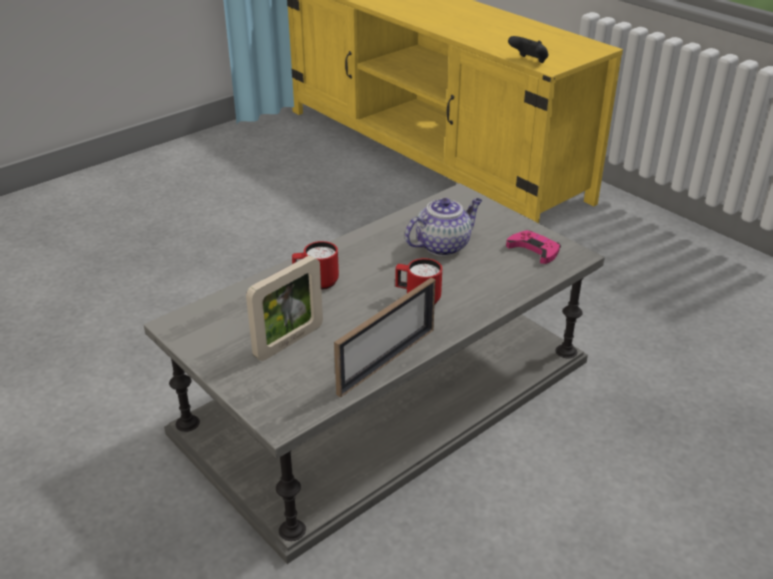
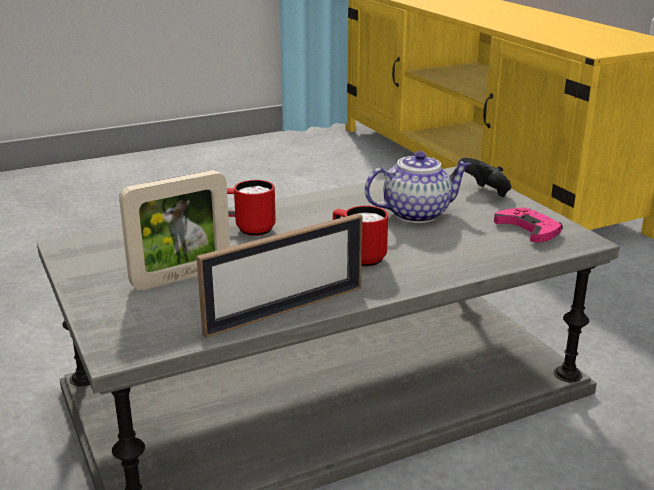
camera: 15 degrees right, 10 degrees down
(529, 61) = (573, 47): black game controller -> black game controller (485, 193)

